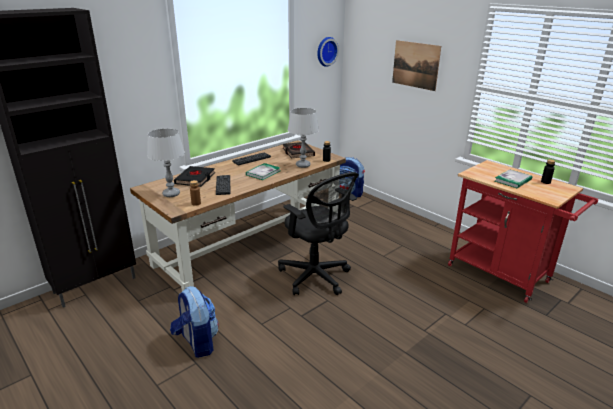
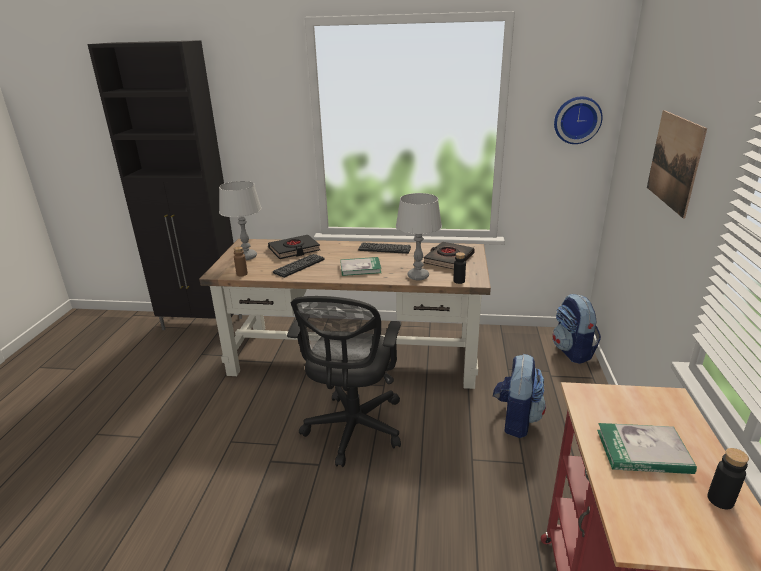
camera: 50 degrees right, 0 degrees up
(197, 343) = (168, 420): backpack -> backpack (516, 420)

